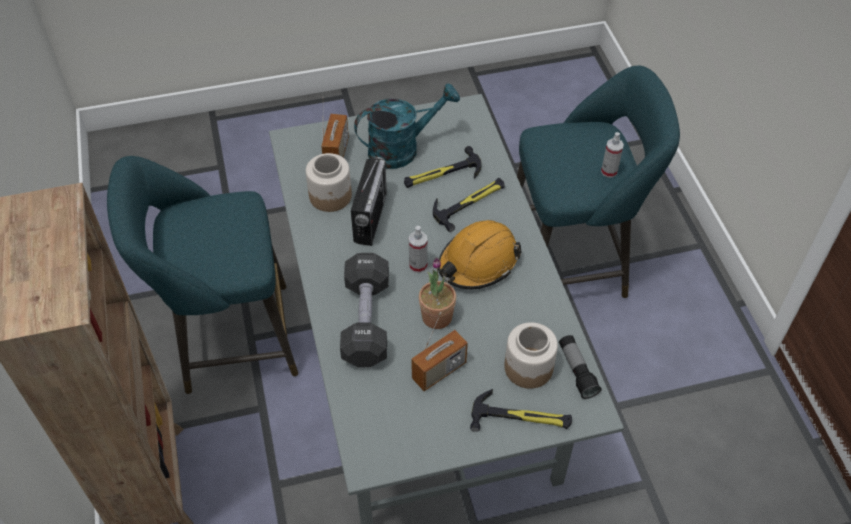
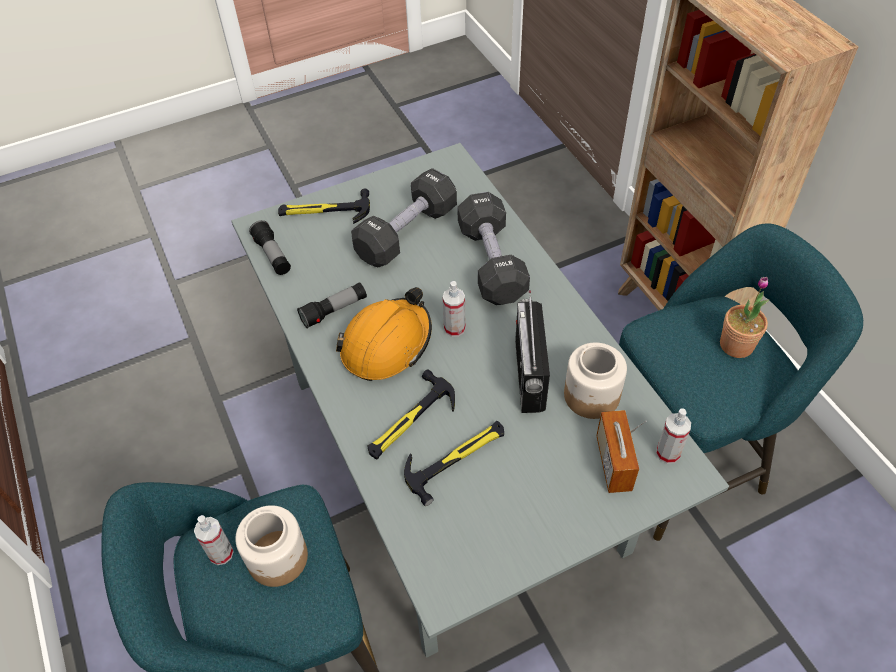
camera: 170 degrees right, 0 degrees up
(297, 153) = (668, 453): none -> spray bottle
(402, 148) = (524, 491): turquoise watering can -> none
(437, 317) = (420, 279): potted plant -> potted plant (736, 345)
(439, 371) = (406, 233): radio -> black dumbbell
(520, 300) = (334, 311): none -> flashlight
(528, 367) = (321, 250): jar -> jar (278, 559)

